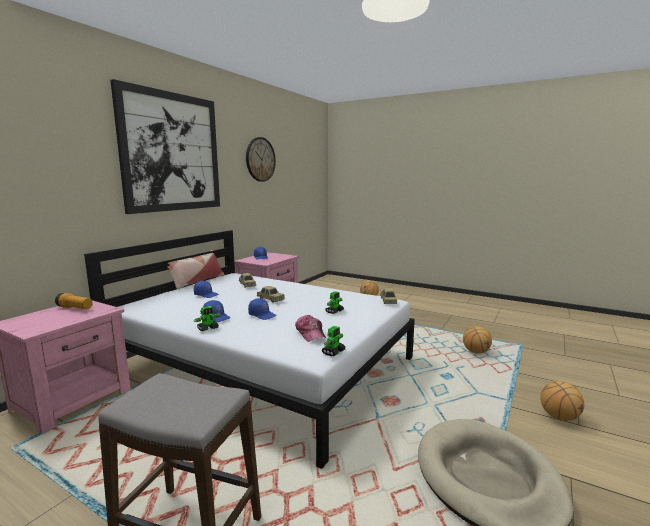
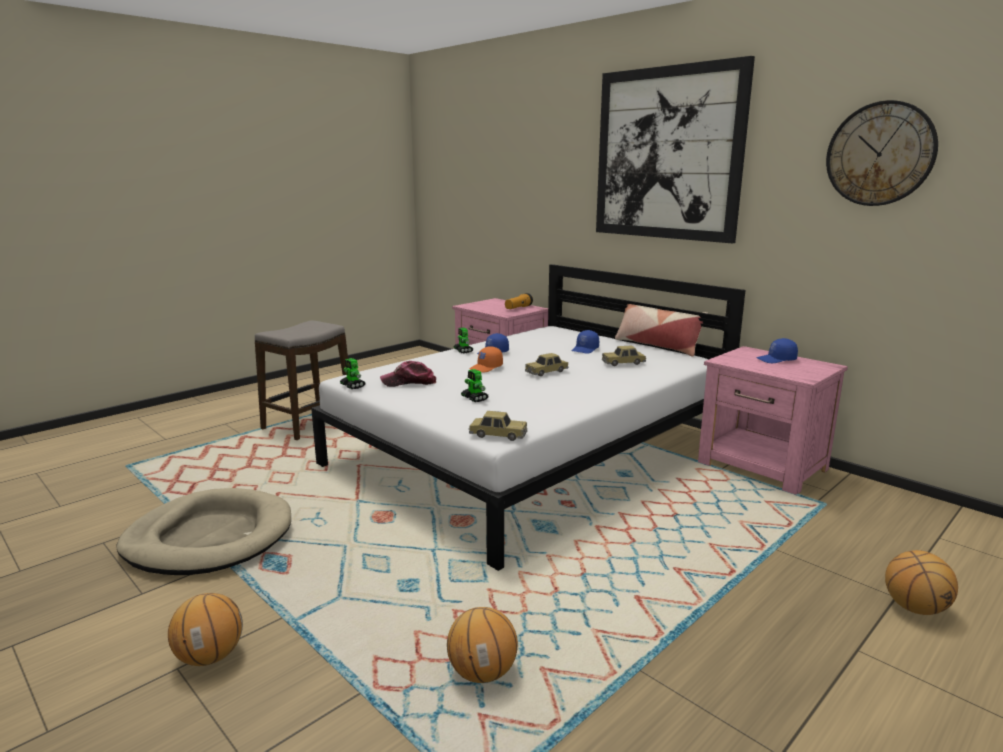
camera: 105 degrees right, 5 degrees up
(262, 315) = (486, 368): blue cap -> orange cap

